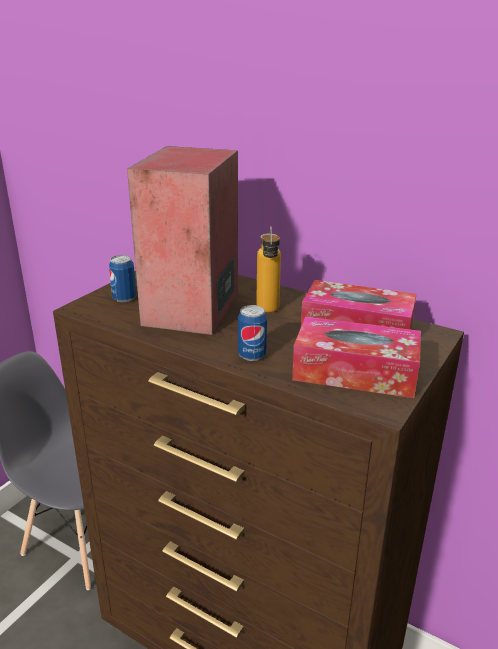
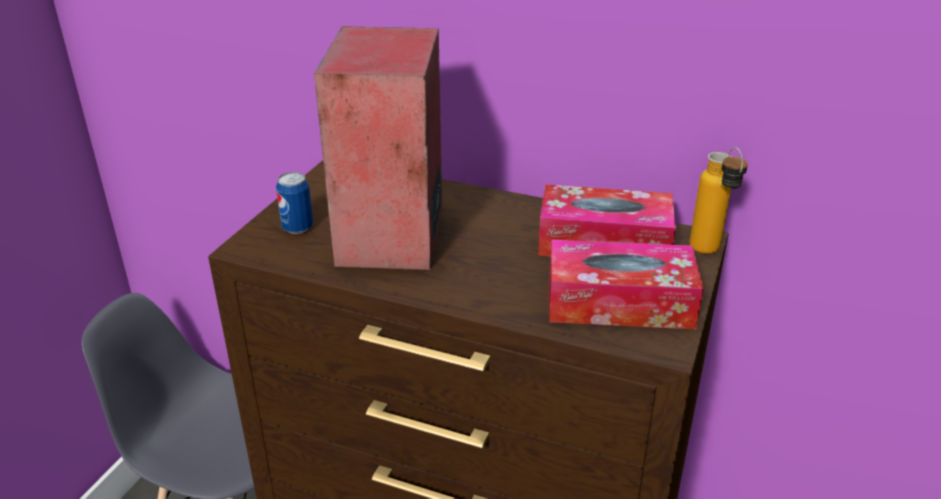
camera: 10 degrees left, 5 degrees up
(252, 356) = (490, 294): can -> none
(268, 312) = (489, 230): bottle -> bottle (709, 254)

